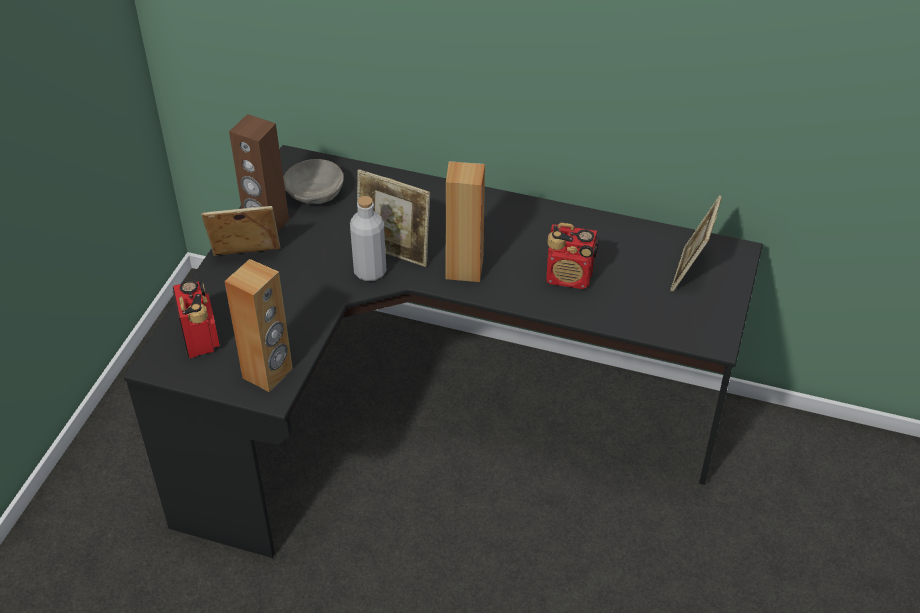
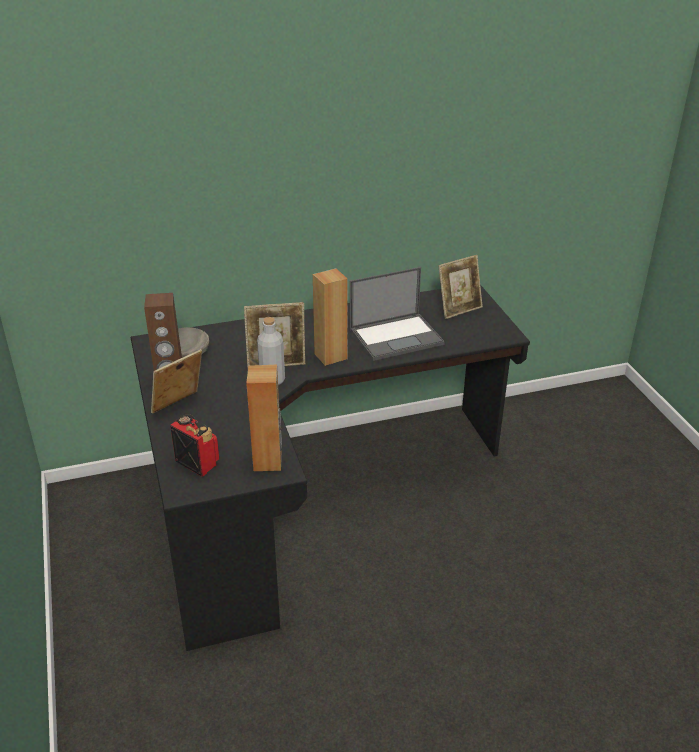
camera: 35 degrees left, 10 degrees down
(569, 277) = (397, 336): radio -> laptop
(690, 272) = (459, 309): picture frame -> picture frame turned 105 degrees counterclockwise

